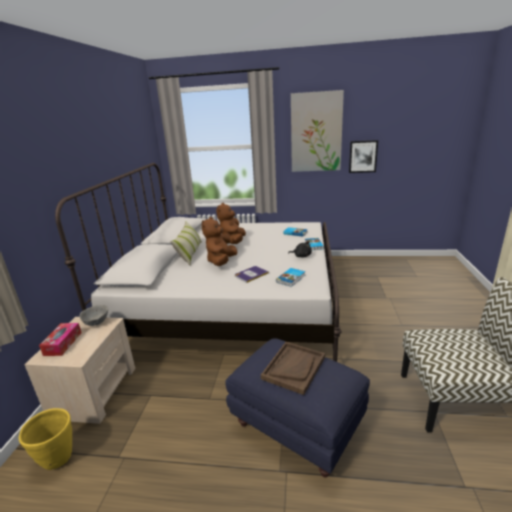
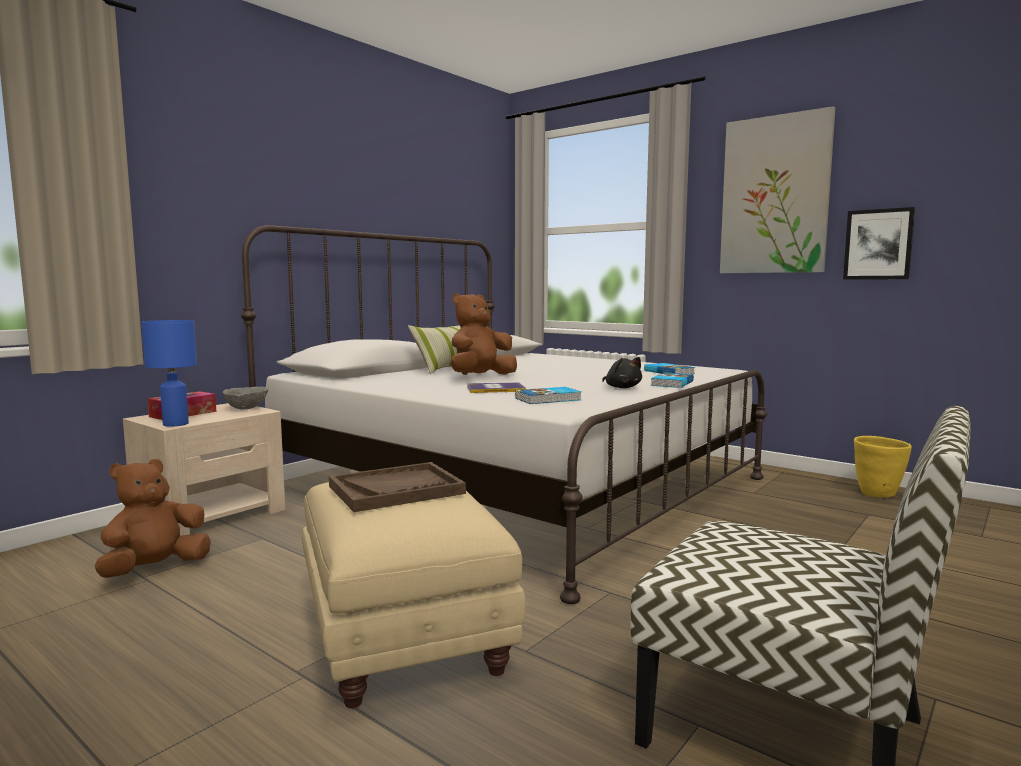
camera: 30 degrees right, 15 degrees down
(58, 458) = (91, 555): yellow planter -> yellow planter (878, 494)
(78, 357) = (175, 424): none -> blue table lamp
(233, 242) = (542, 367): brown plush toy -> brown plush toy (155, 569)
(296, 424) = (402, 635): blue ottoman -> beige ottoman

